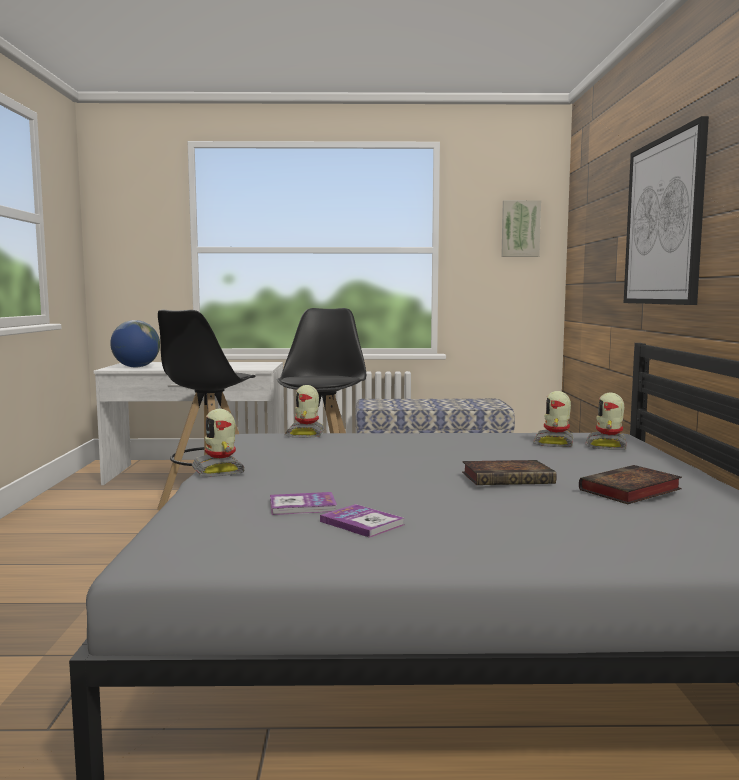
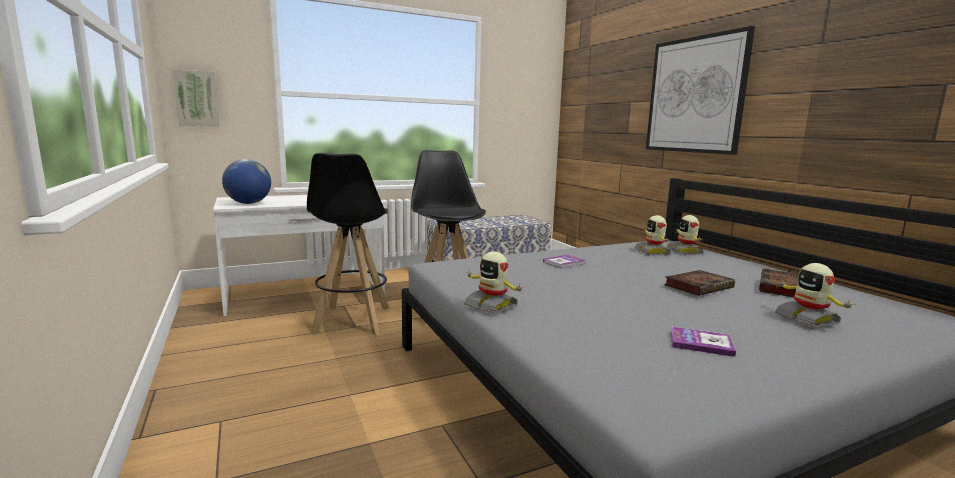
camera: 25 degrees left, 5 degrees up
(302, 506) = (627, 333): book -> book (564, 262)
(306, 434) = (479, 259): toy robot -> toy robot (807, 319)
(520, 229) = (533, 90): picture -> picture (197, 98)

